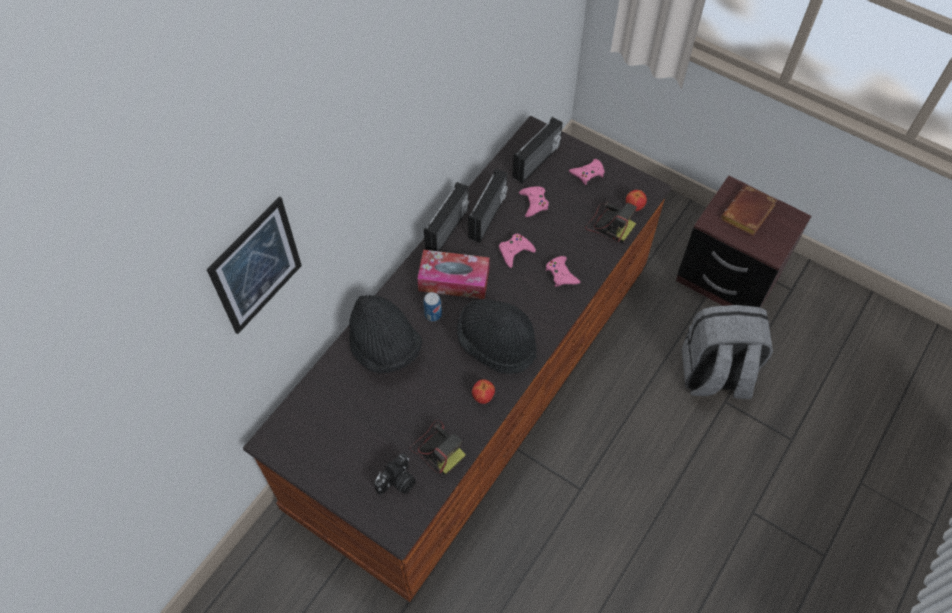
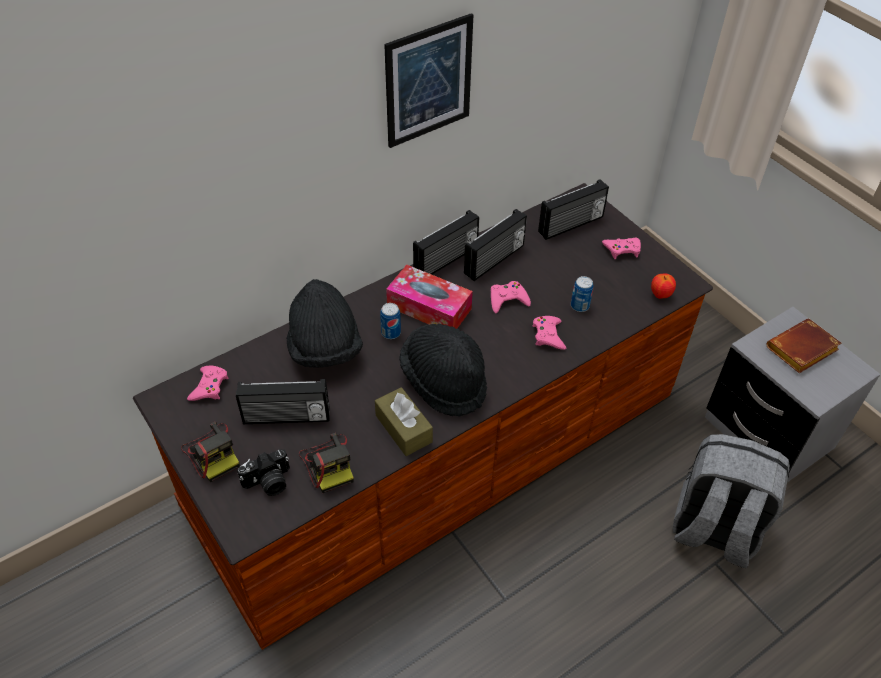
camera: 20 degrees right, 10 degrees down
(256, 266) = (178, 174): picture -> picture (428, 81)
(384, 421) = (286, 417): none -> radio
(483, 397) = (403, 428): apple -> brown tissue box
(534, 203) = (550, 261): pink game controller -> pink game controller (209, 387)
(575, 238) = (579, 306): none -> can
(609, 225) = (624, 304): camera -> camera (212, 453)
(728, 278) = (768, 433): brown nightstand -> grey nightstand

